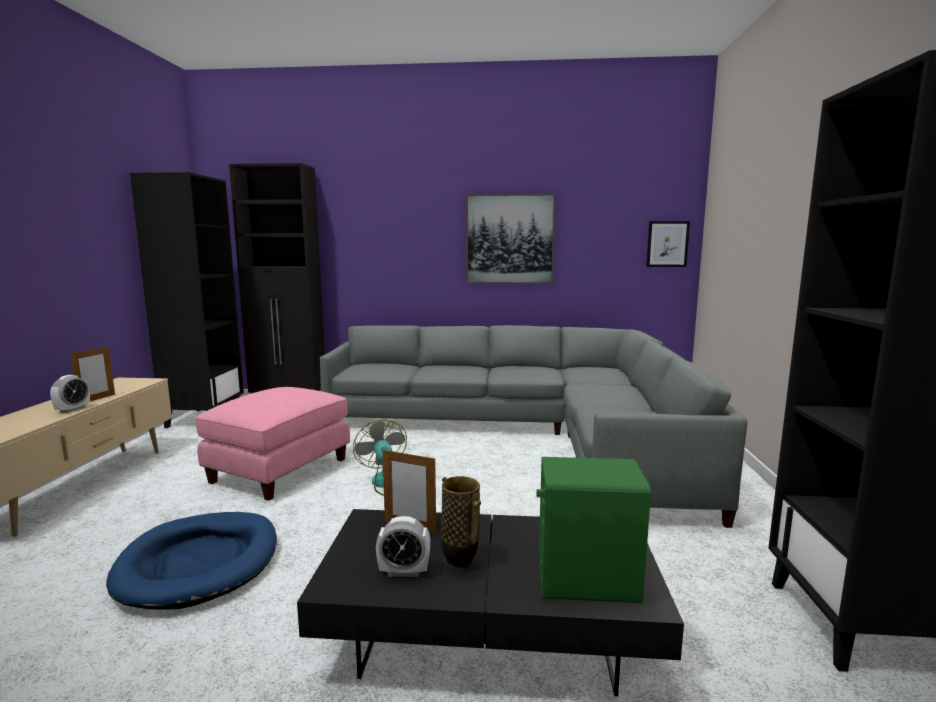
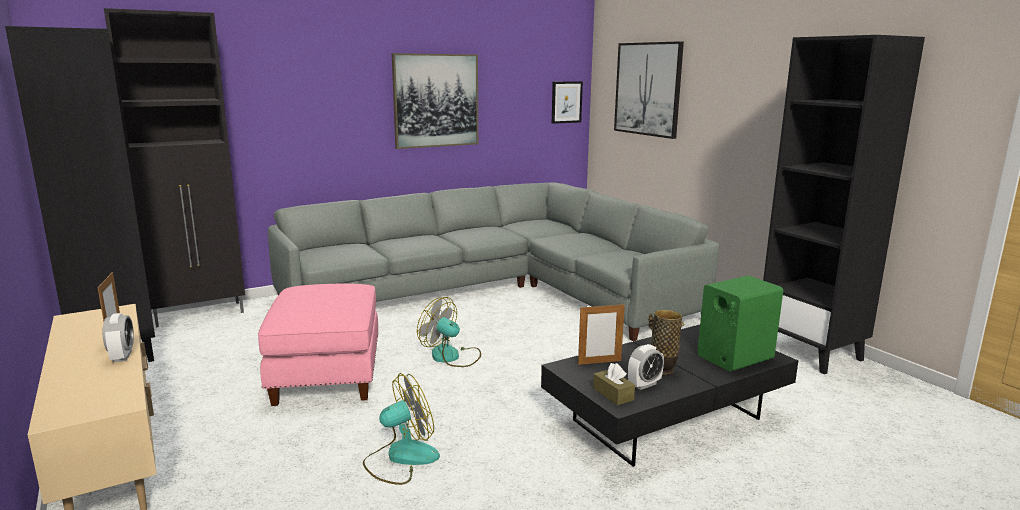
camera: 35 degrees left, 5 degrees up
(200, 563) = (401, 458): blue dog bed -> fan
(349, 569) = (613, 394): none -> brown tissue box
(743, 222) = (648, 89): none -> picture

